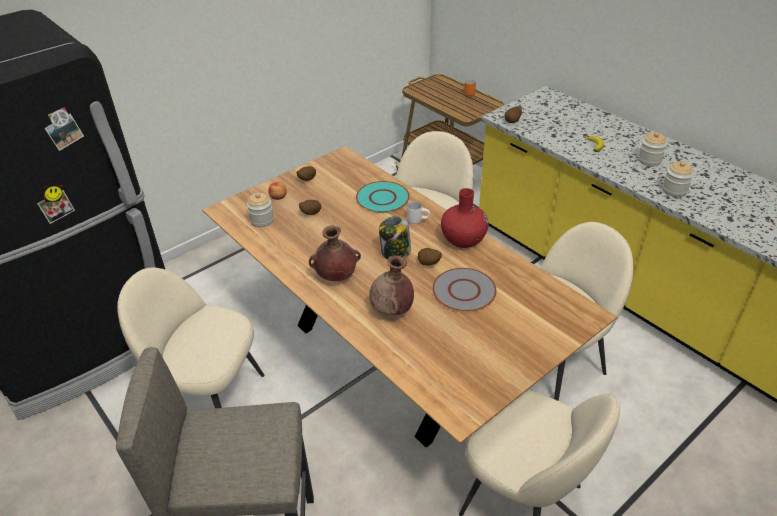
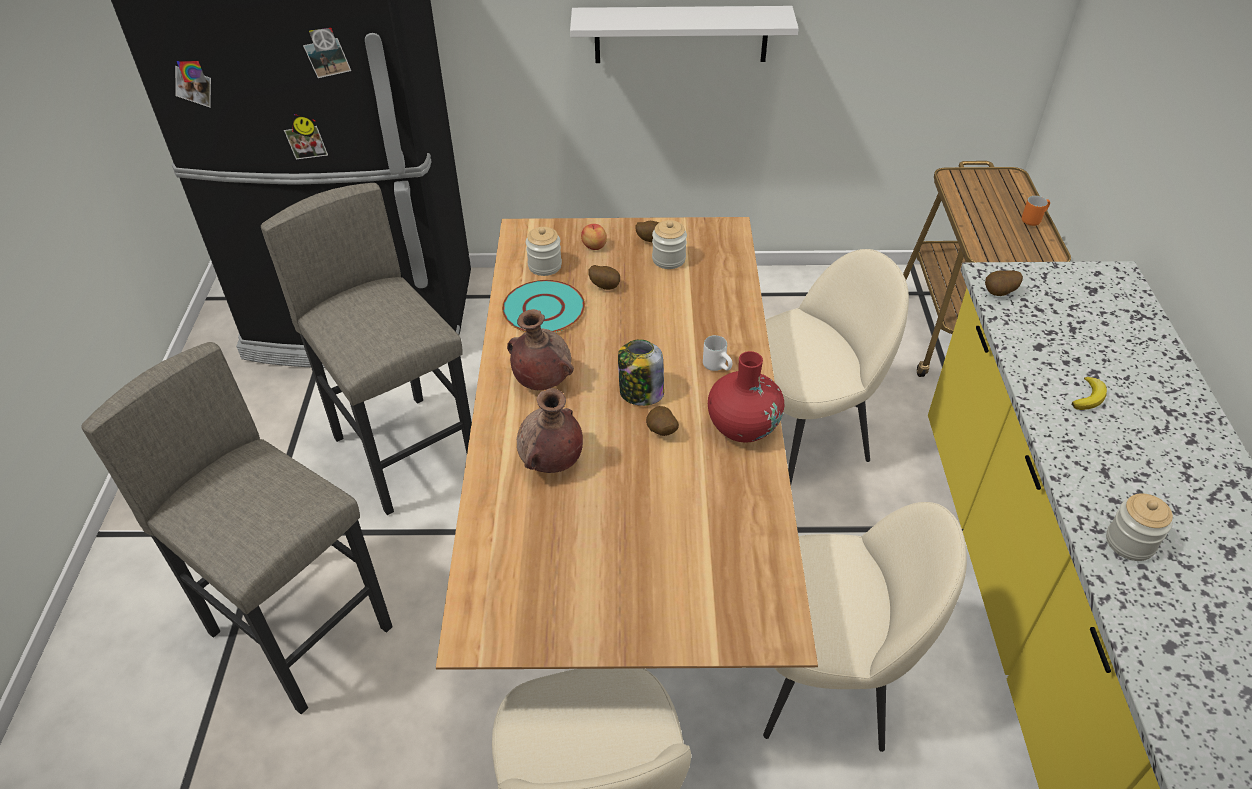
camera: 40 degrees right, 5 degrees up
(211, 400) = (406, 452): beige chair -> grey stool
(241, 56) = (681, 34): none -> white shelf
(382, 198) = (710, 313): turquoise plate -> turquoise plate (543, 309)
(463, 290) = (661, 493): grey plate -> none
(649, 160) = (1153, 471): jar -> jar (668, 259)

